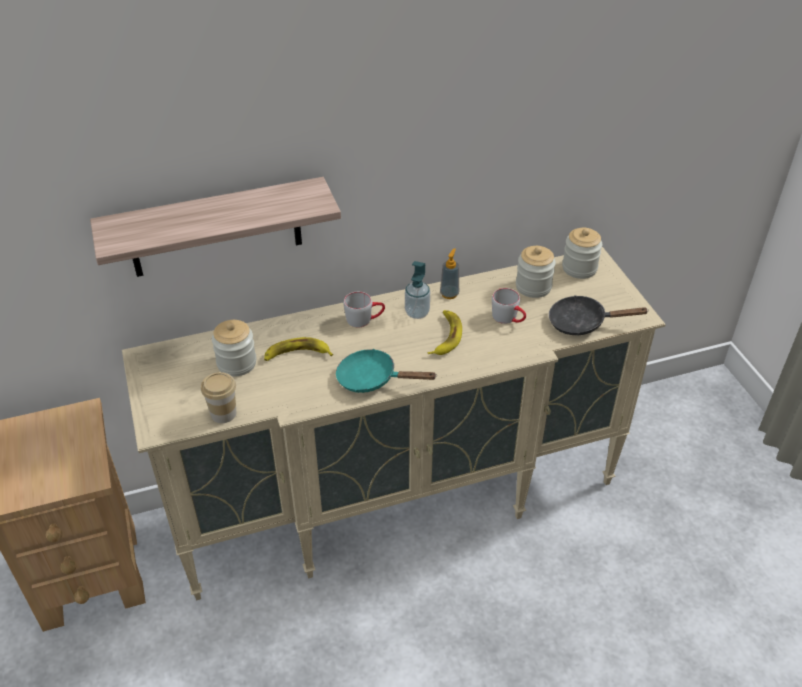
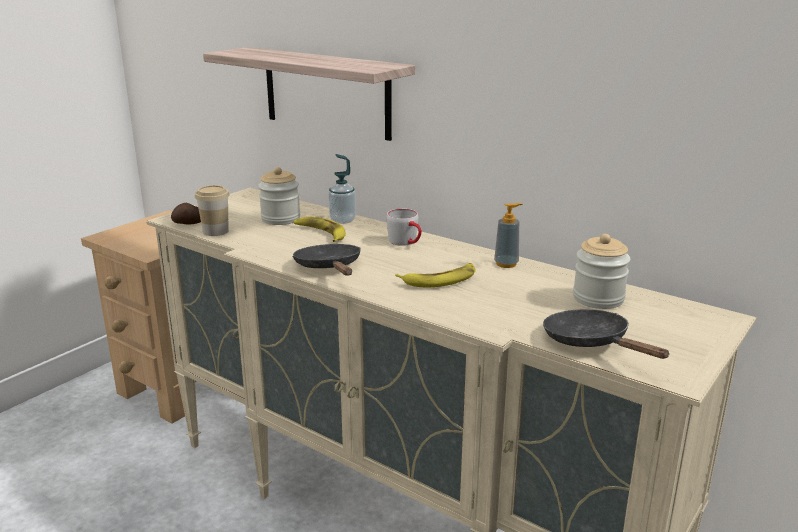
camera: 55 degrees right, 20 degrees down
(182, 424) = (188, 223): none -> potato
(372, 379) = (330, 268): turquoise frying pan -> black frying pan
(417, 313) = (452, 259): soap dispenser -> soap dispenser (342, 220)
(509, 318) = (521, 301): grey mug -> none
(579, 268) = (684, 314): jar -> none

